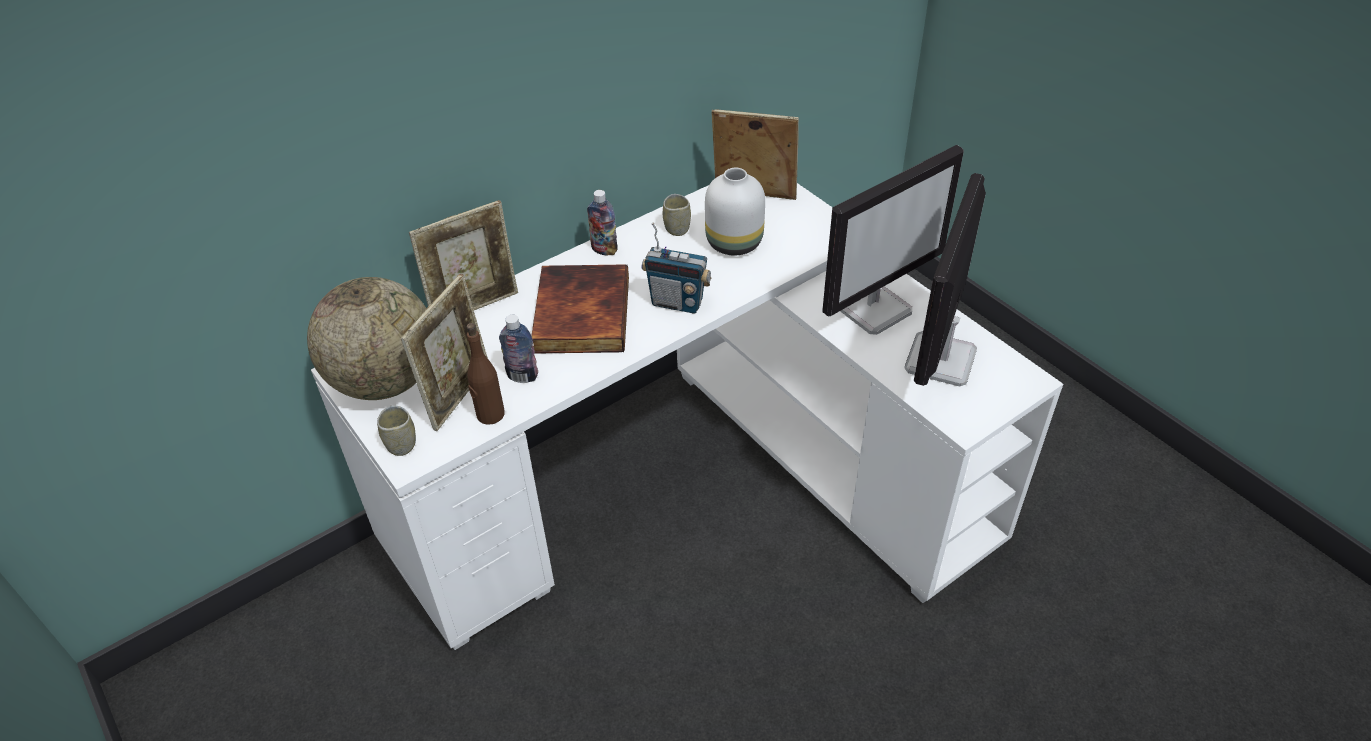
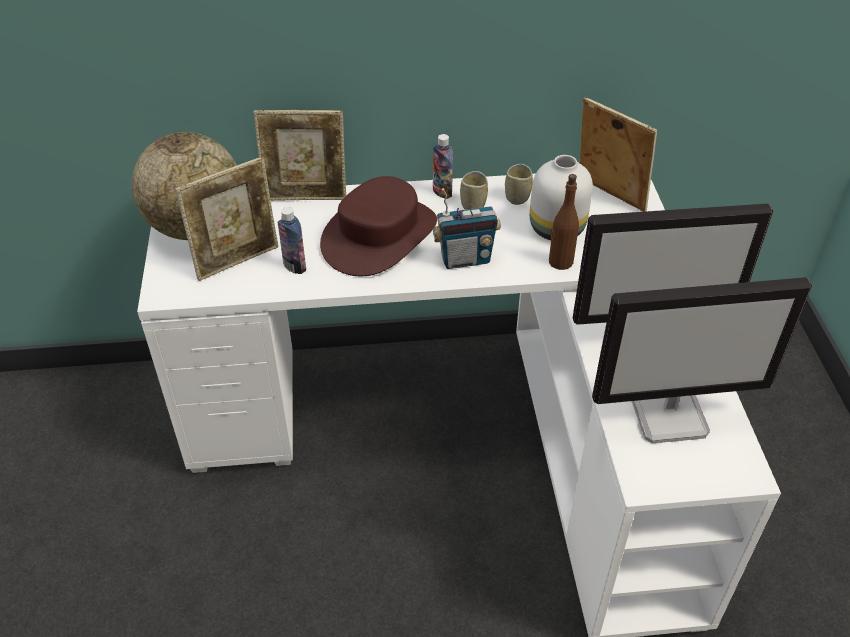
camera: 30 degrees right, 0 degrees up
(401, 445) = (167, 280): cup -> cup (473, 205)
(490, 414) = (246, 286): brown bottle -> brown bottle (560, 262)
(579, 313) = (379, 235): book -> brown hat
(677, 302) = (465, 259): radio -> radio turned 60 degrees counterclockwise
(940, 361) = (670, 414): monitor -> monitor turned 150 degrees counterclockwise

